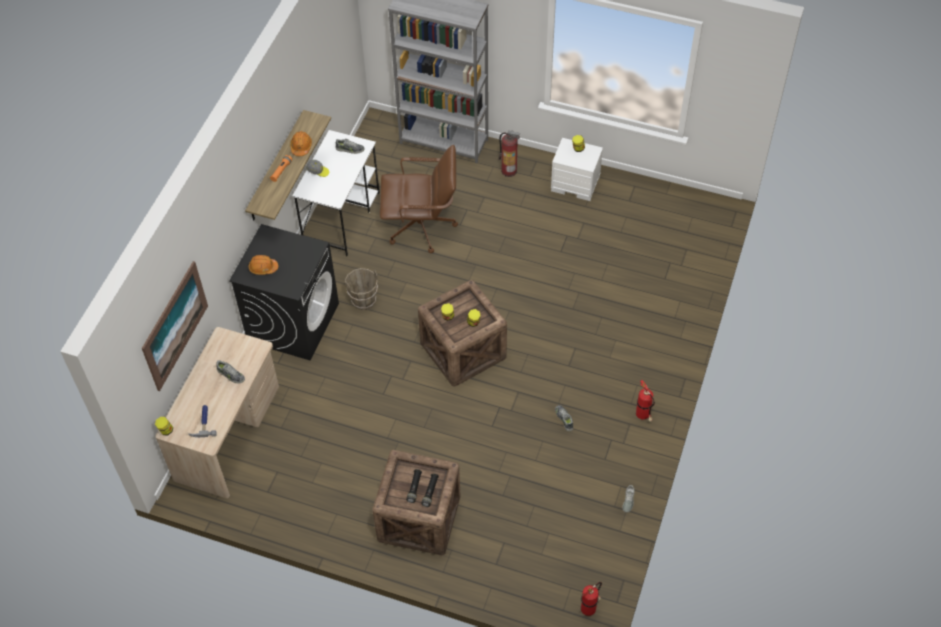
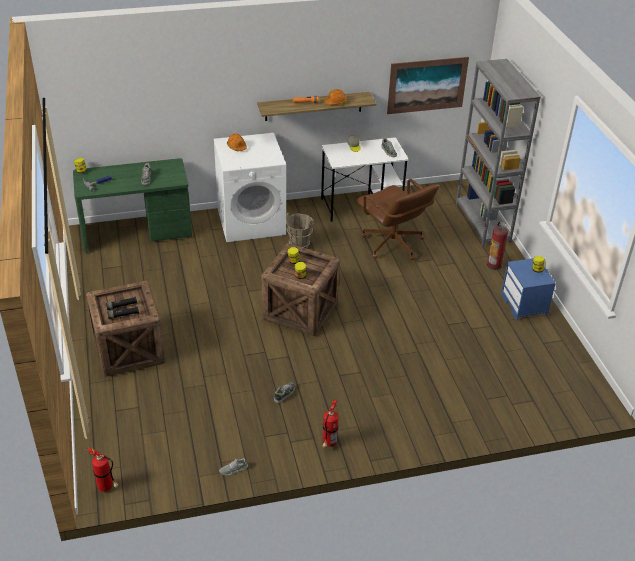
camera: 55 degrees right, 15 degrees down
(175, 325) = (132, 110): picture -> picture (427, 85)
(228, 433) = (137, 232): beige desk -> green desk
(293, 322) = (251, 222): black washing machine -> white washing machine
(576, 183) = (524, 305): white nightstand -> blue nightstand

